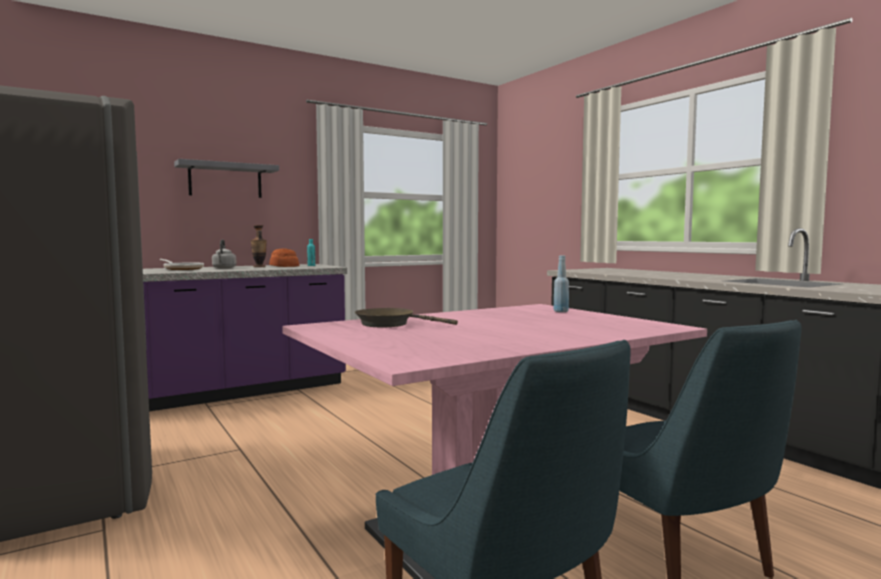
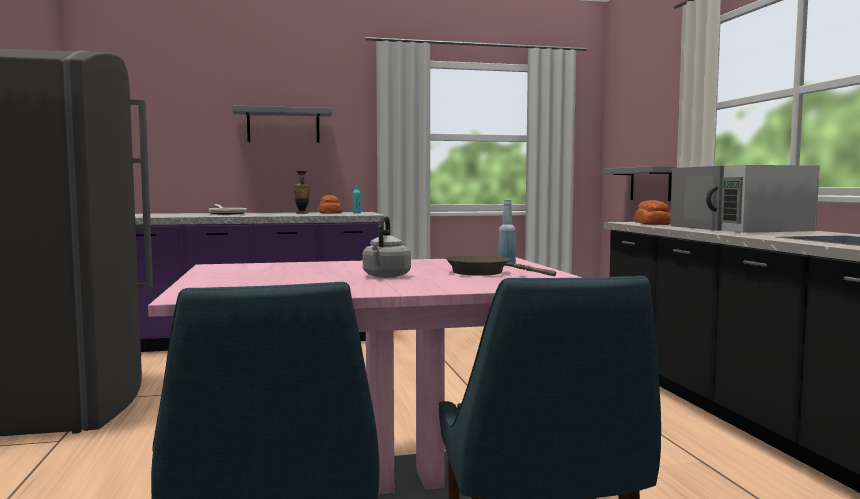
camera: 20 degrees right, 0 degrees up
(224, 268) = (265, 214): grey kettle -> grey kettle (386, 276)
(390, 324) = (289, 267): brown frying pan -> brown frying pan (483, 273)
(548, 237) = (650, 184): none -> grey shelf
(589, 271) = (652, 223): none -> bread
(667, 274) = (739, 228): none -> white microwave

